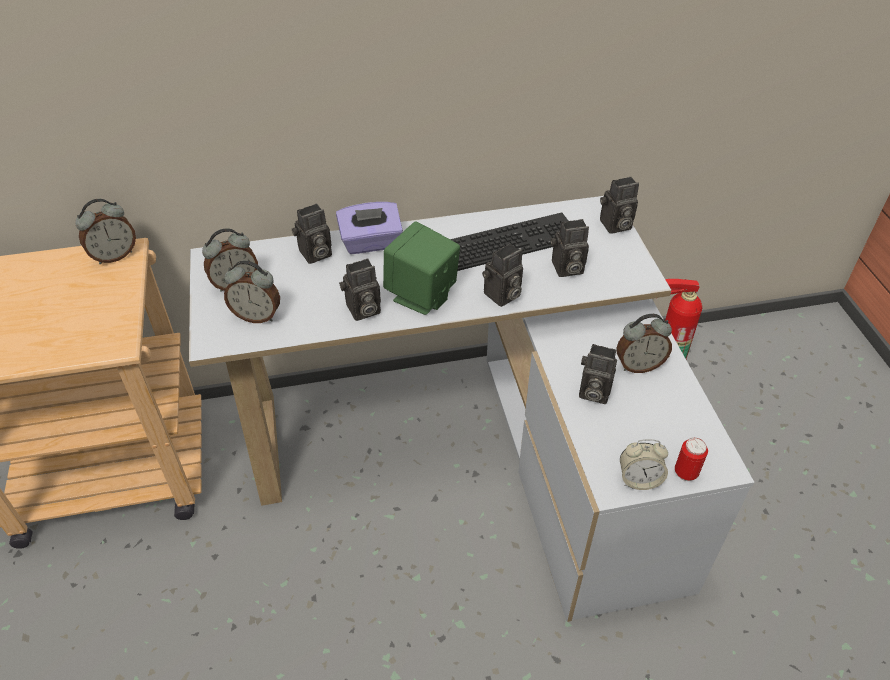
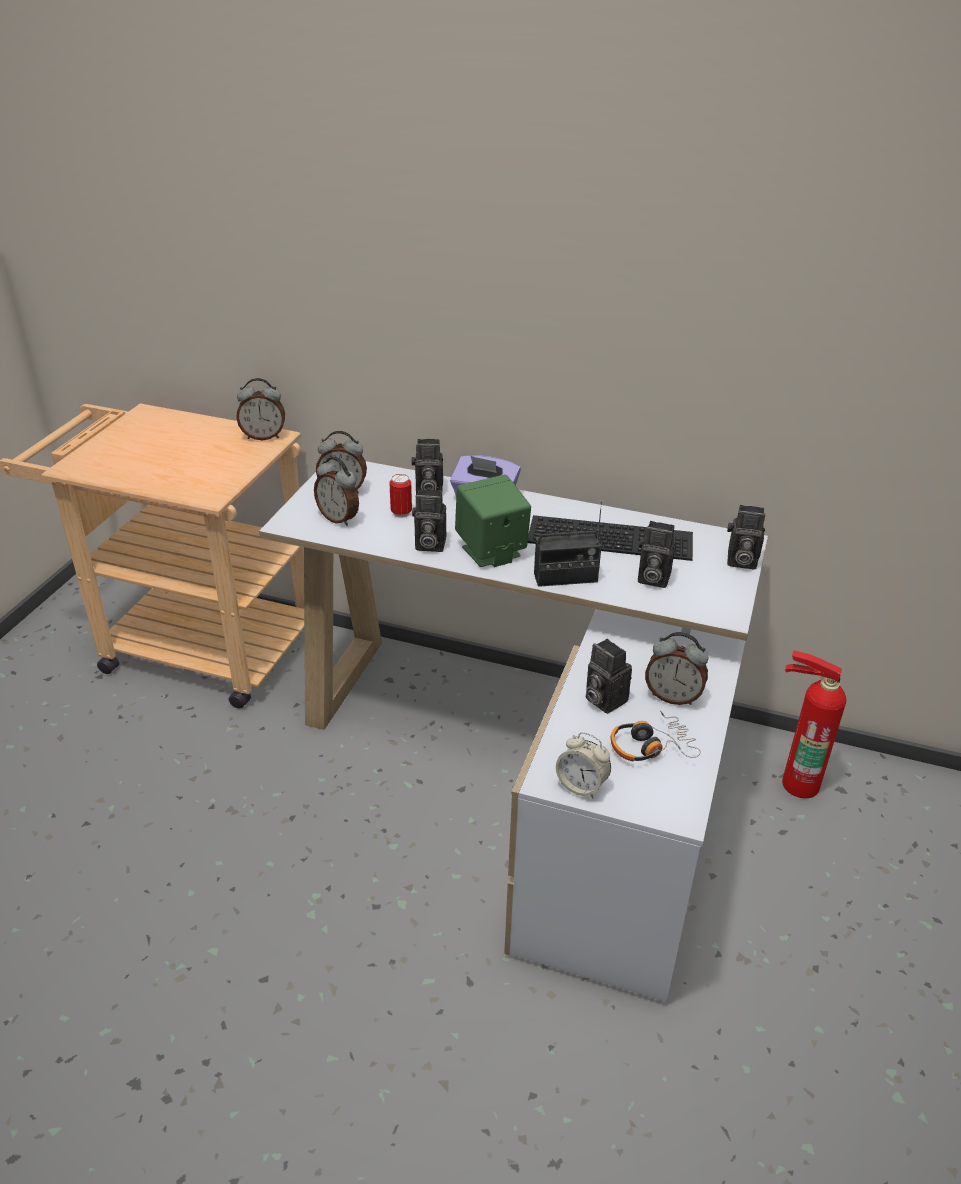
camera: 30 degrees right, 10 degrees down
(502, 296) = (565, 578): camera -> radio
(658, 418) = (650, 746): none -> headphones
(685, 473) = (635, 801): can -> can (401, 513)

